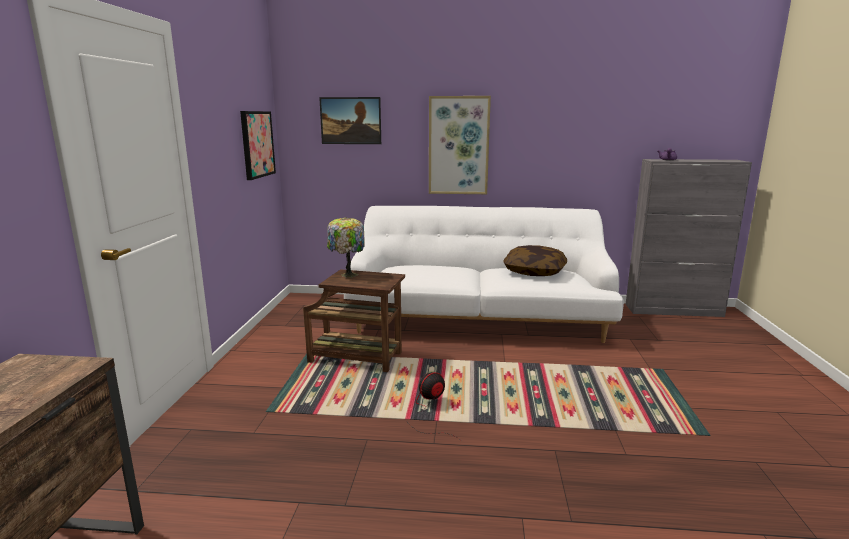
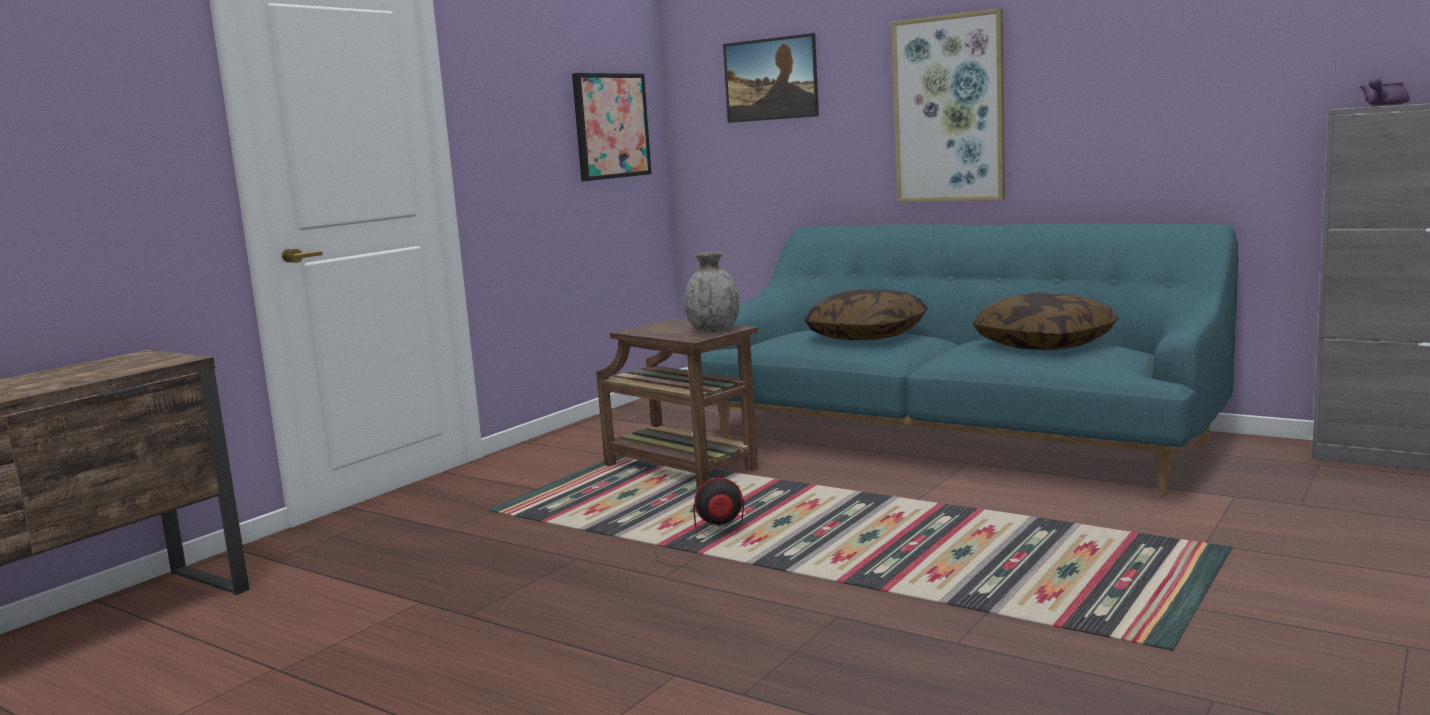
camera: 30 degrees right, 5 degrees down
(348, 274) = (670, 324): table lamp -> none
(383, 279) = (713, 330): none -> grey vase
(438, 270) = (867, 336): none -> pillow
(478, 319) = (955, 439): white sofa -> turquoise sofa

